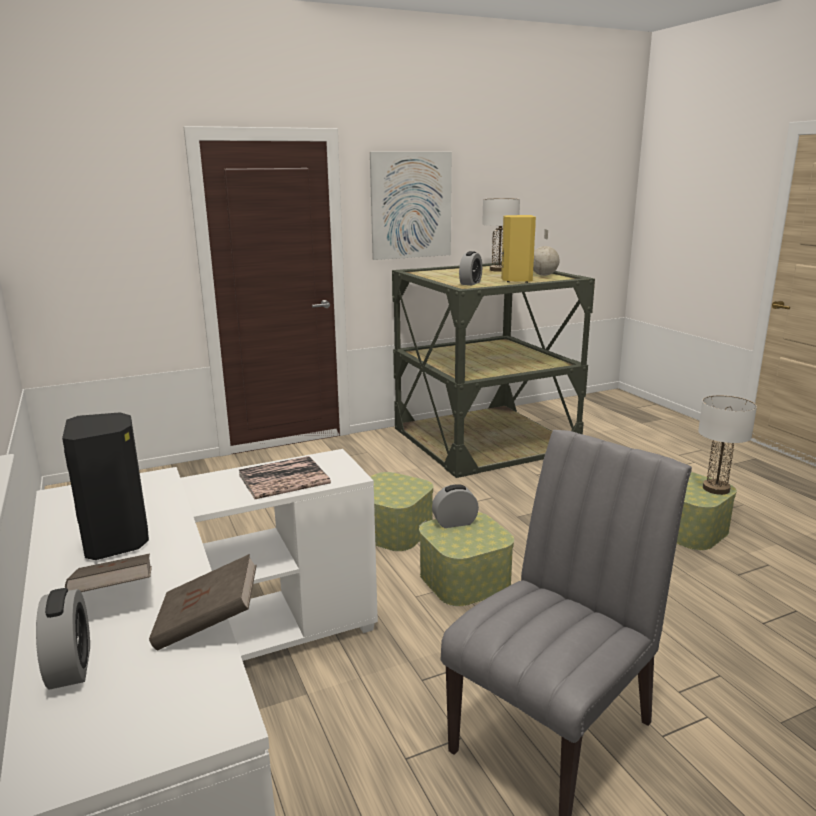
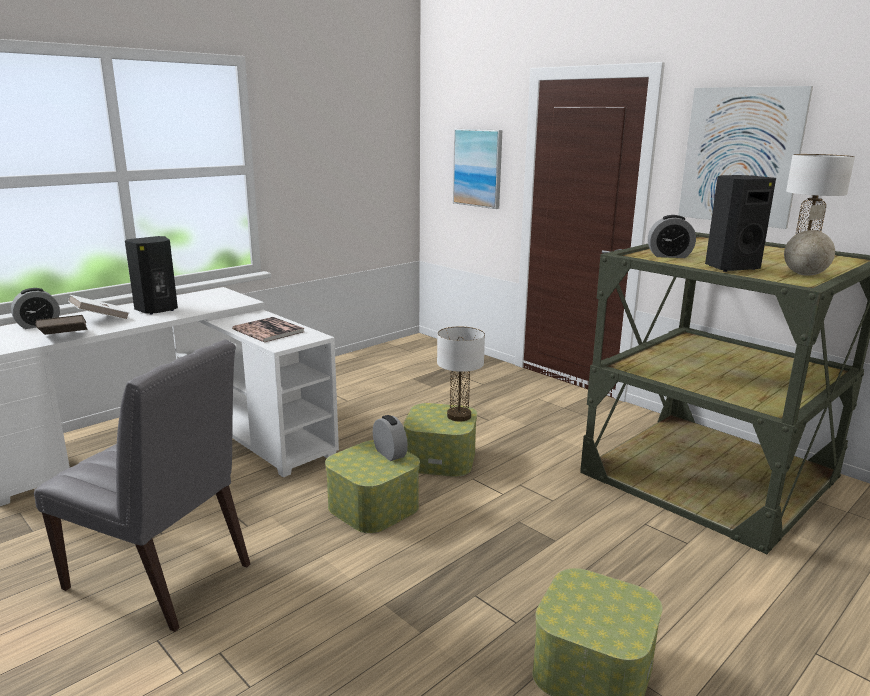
camera: 70 degrees right, 0 degrees up
(115, 594) = (100, 319): brown book -> white book
(120, 247) = (478, 168): none -> picture
(516, 280) = (730, 267): yellow speaker -> black speaker
(716, 489) = (611, 635): table lamp -> table lamp (458, 416)

